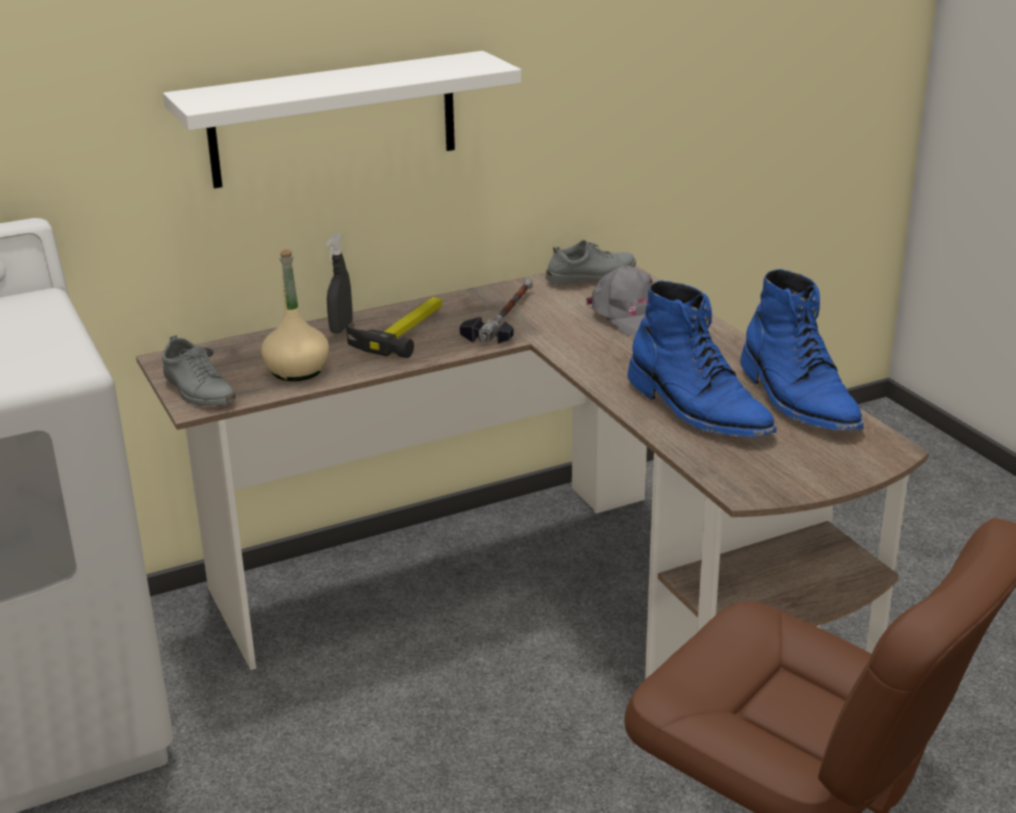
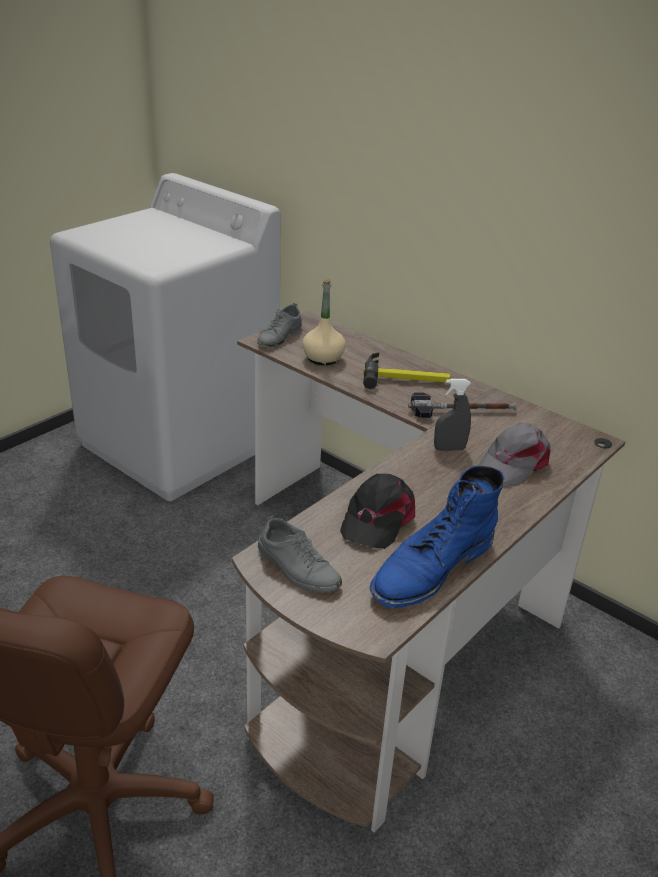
camera: 65 degrees right, 5 degrees up
(334, 119) = (440, 223): white shelf -> none
(341, 327) = (392, 358): grey spray bottle -> grey spray bottle (449, 449)
(591, 275) = (568, 432): grey shoe -> grey shoe (298, 567)
(697, 409) = (377, 519): blue boot -> black cap

